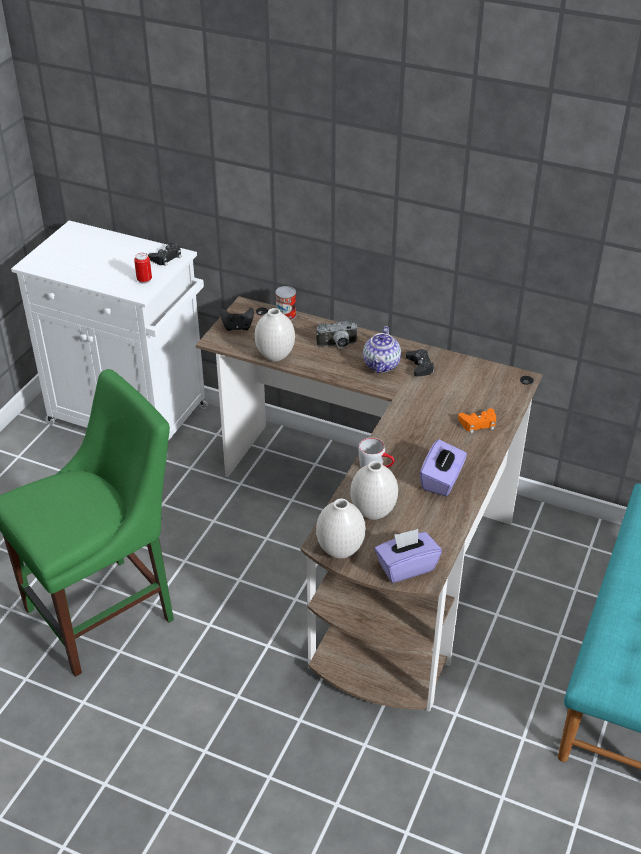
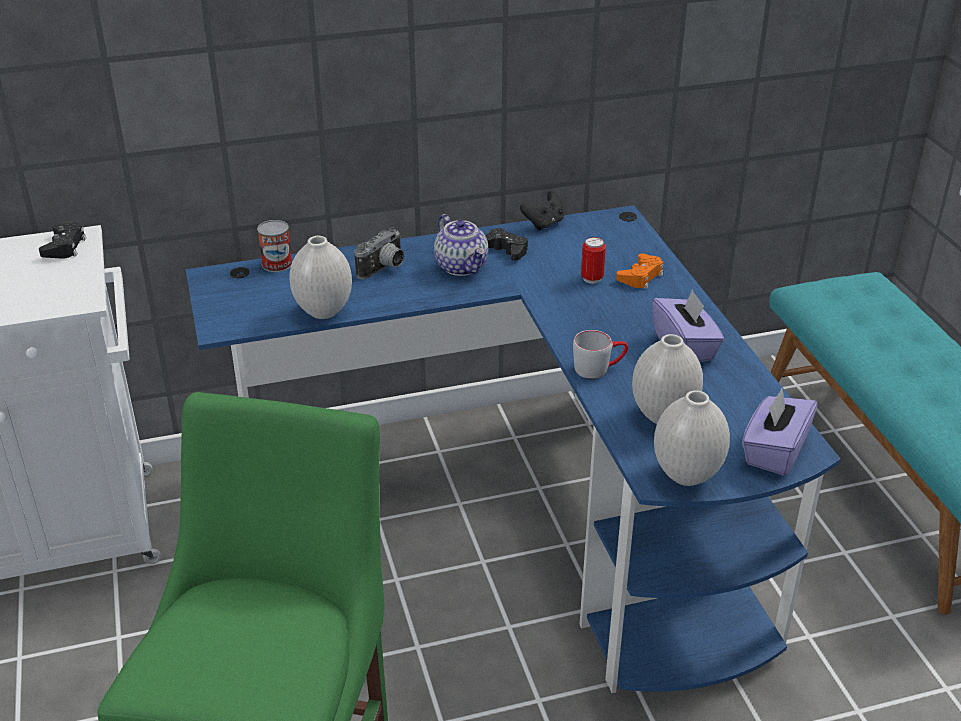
camera: 40 degrees left, 5 degrees down
(144, 280) = (67, 283): can -> can (592, 278)
(237, 327) = (231, 302): black game controller -> black game controller (544, 224)
(379, 542) = (528, 508): brown desk -> blue desk

